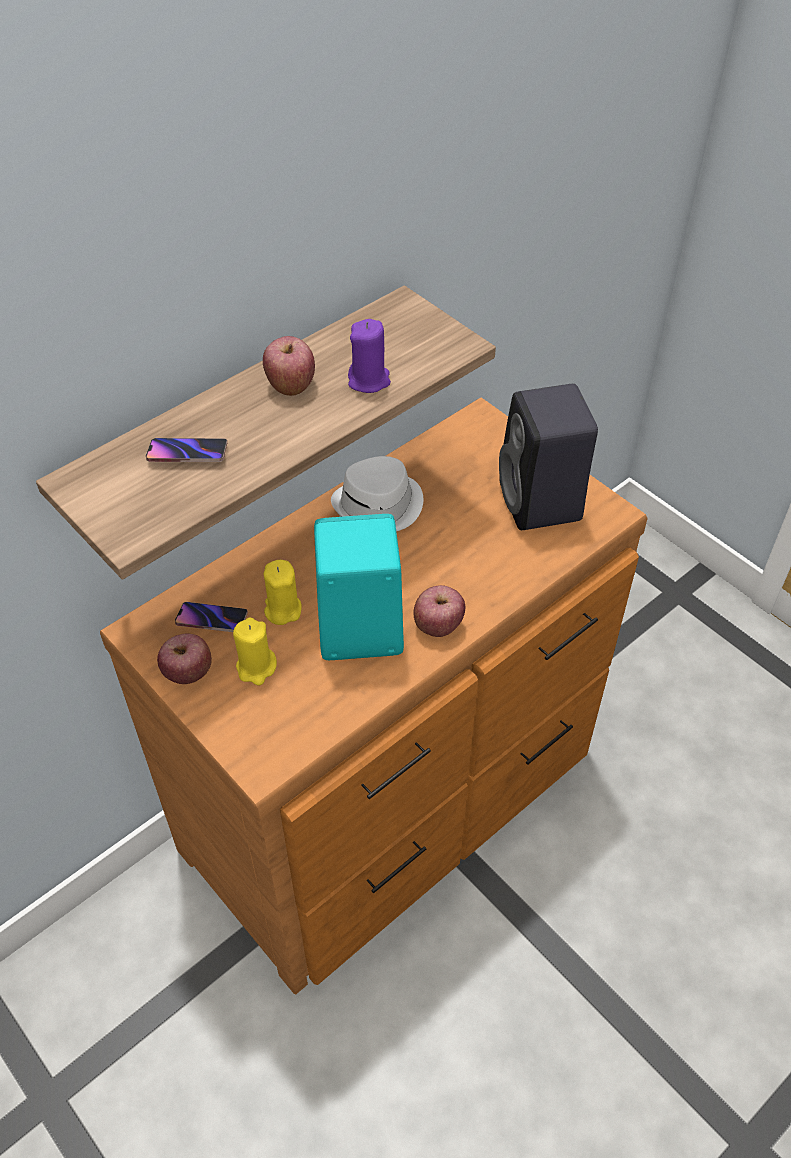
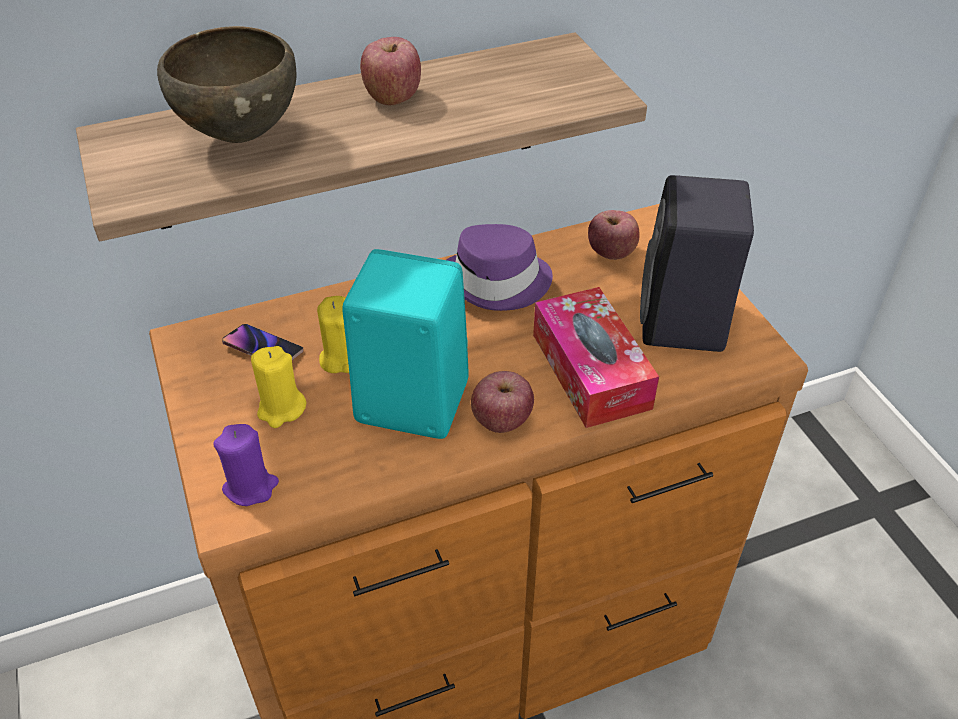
camera: 20 degrees right, 5 degrees down
(187, 454) = (241, 135): phone -> brown bowl
(188, 673) = (209, 395): apple -> apple (611, 253)
(369, 380) = (481, 109): purple candle -> purple candle (250, 487)
(379, 506) = (498, 282): white hat -> purple hat
(488, 564) = (590, 371): none -> tissue box

